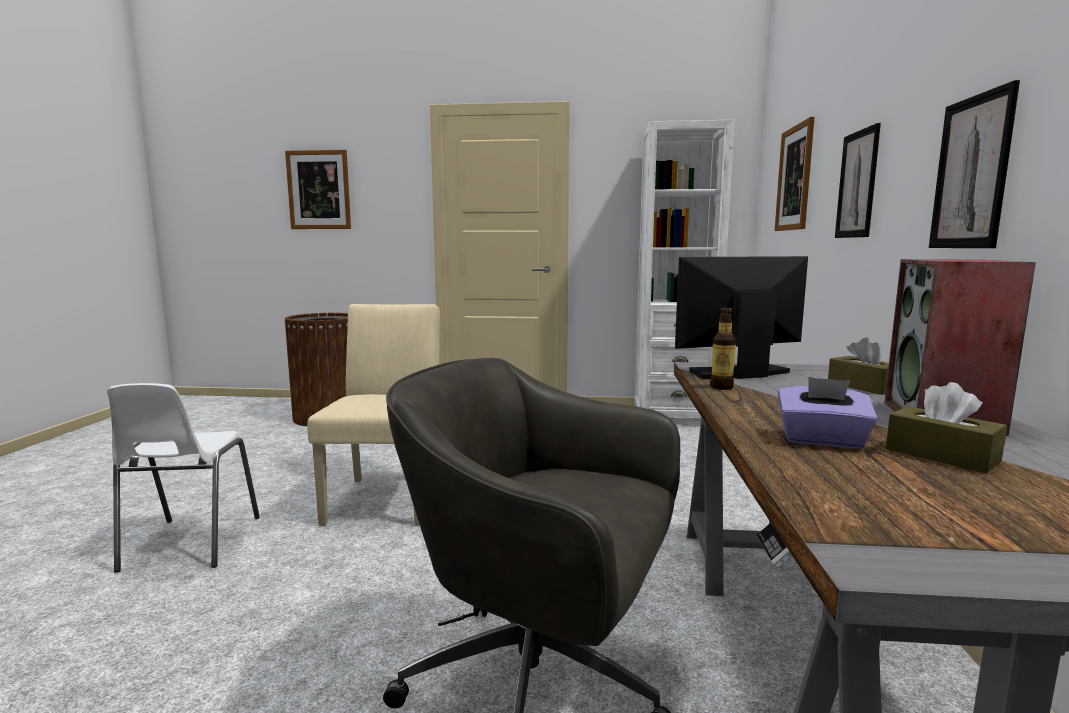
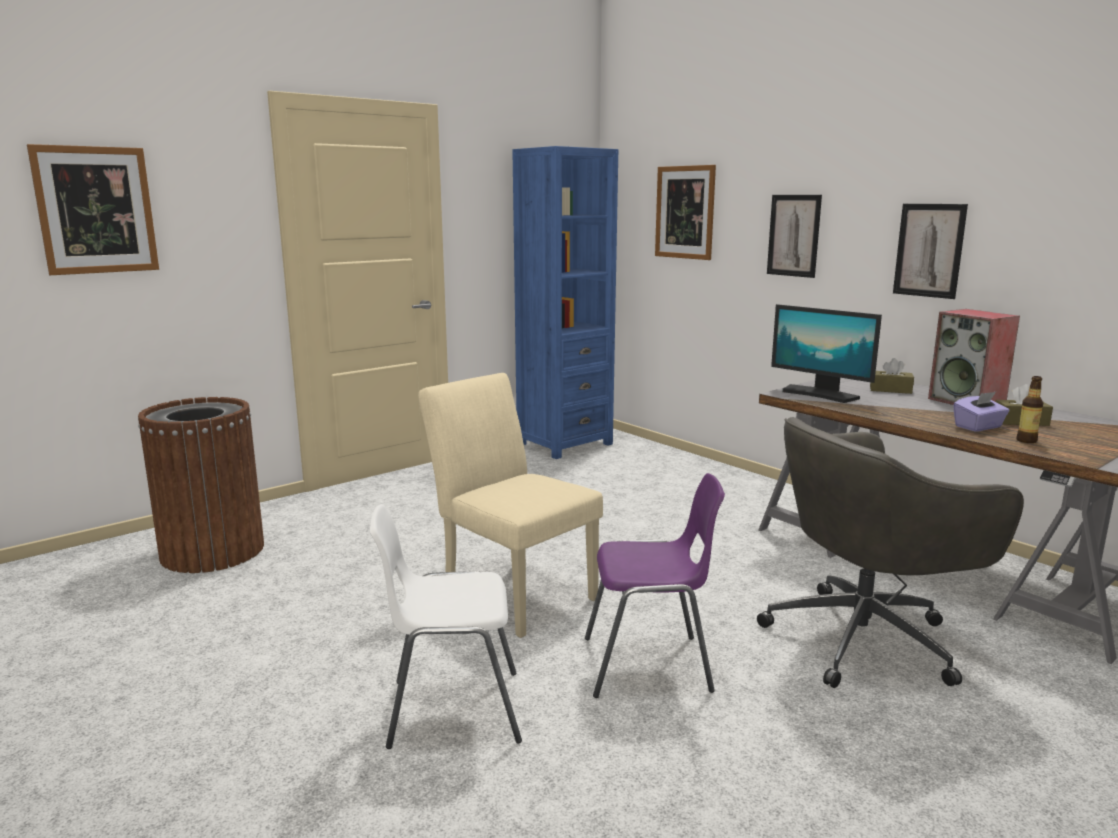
camera: 45 degrees left, 5 degrees up
(189, 544) = (451, 709): white chair -> white chair turned 135 degrees clockwise
(330, 588) = (650, 665): none -> purple chair
(673, 416) = (564, 444): white bookcase -> blue bookcase
(721, 387) = (849, 407): bottle -> bottle (1026, 440)
(739, 373) = (820, 394): monitor -> monitor turned 75 degrees counterclockwise

